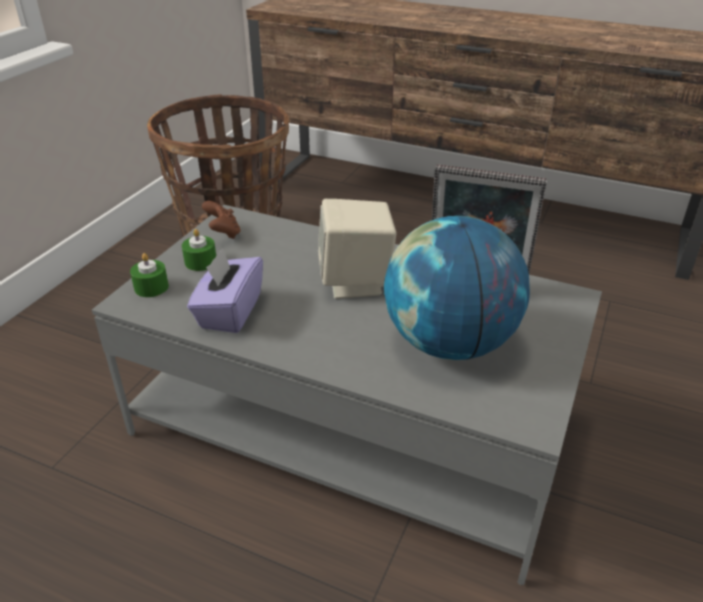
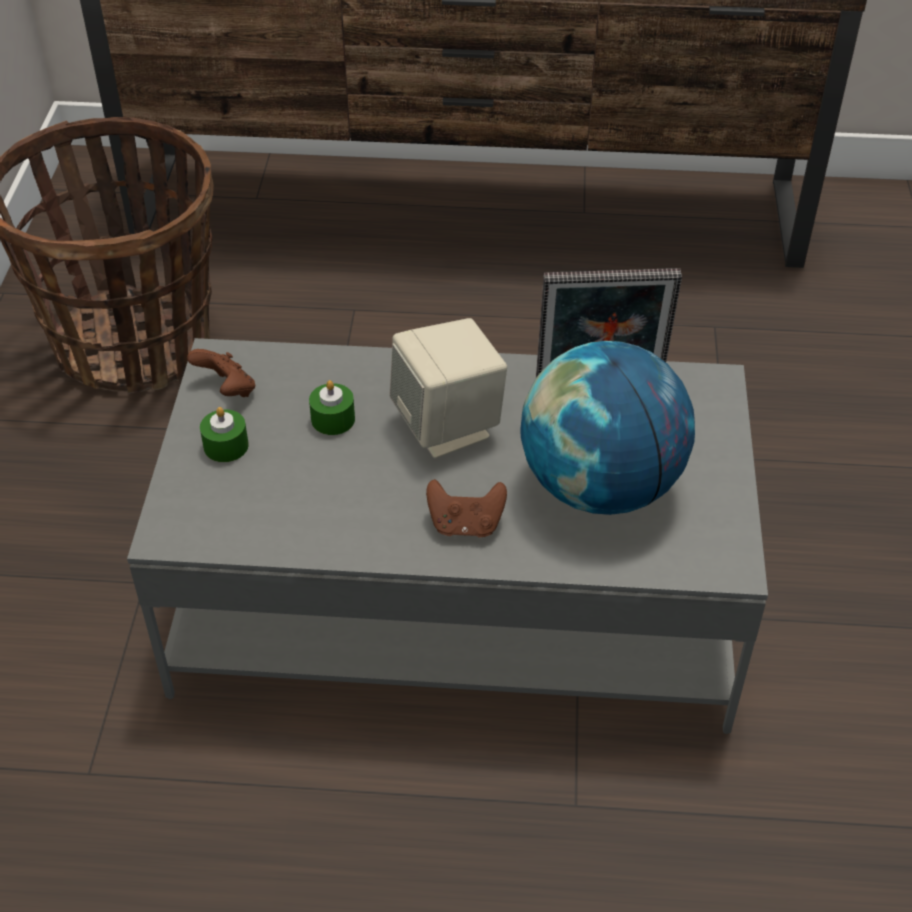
camera: 20 degrees left, 10 degrees up
(151, 287) = (185, 503): green candle -> green candle (333, 419)
(229, 312) = (313, 513): purple tissue box -> none
(332, 344) = (465, 525): none -> brown game controller

